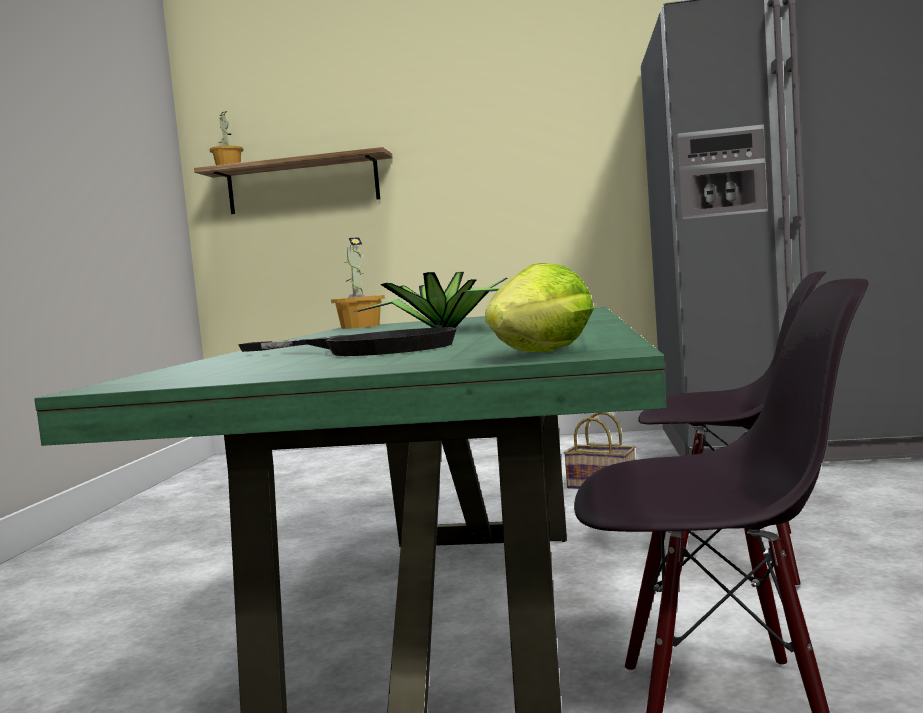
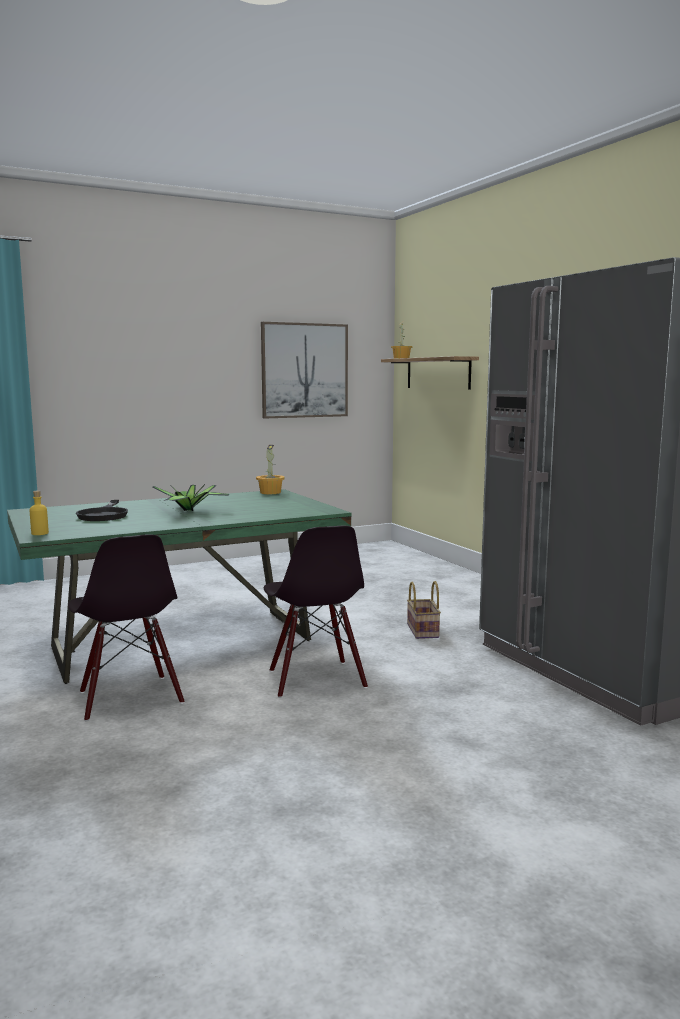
camera: 55 degrees right, 5 degrees up
(98, 174) = (304, 370): none -> picture
(537, 354) = (40, 533): lettuce -> yellow bottle

